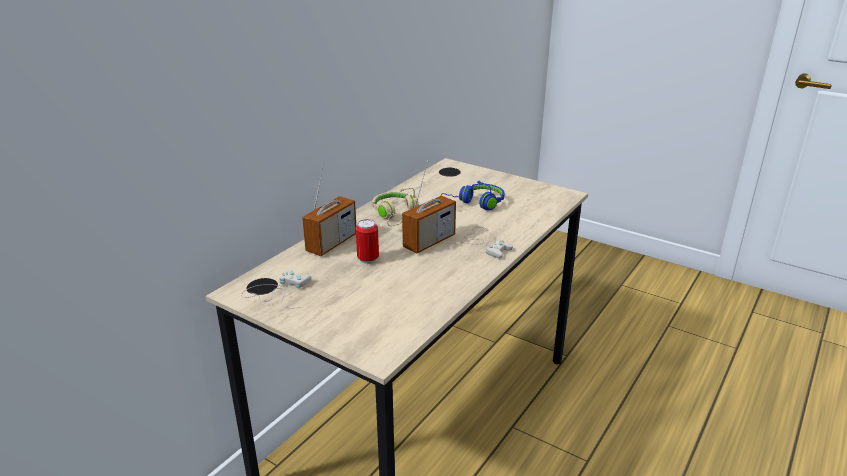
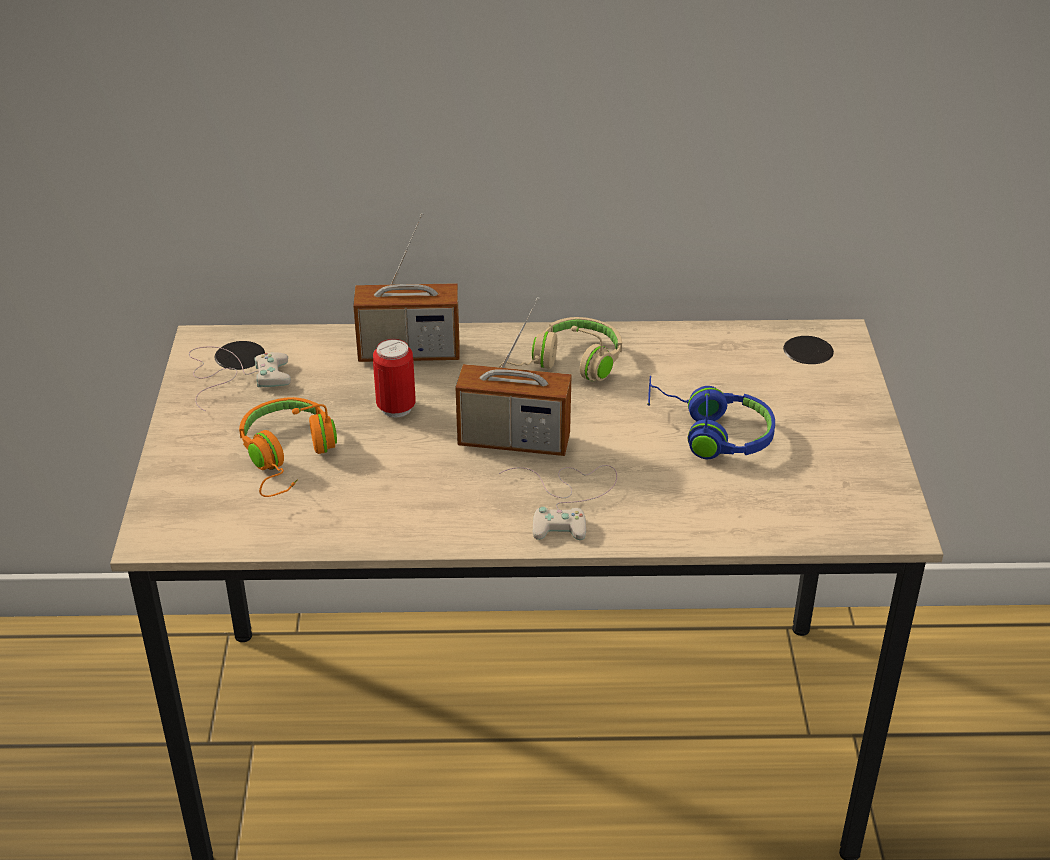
camera: 55 degrees right, 10 degrees up
(366, 298) = (288, 457): none -> orange headphones

